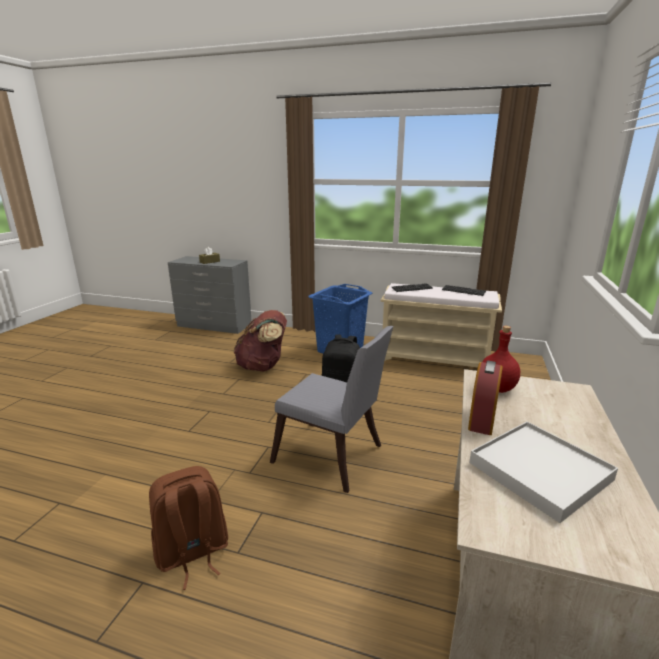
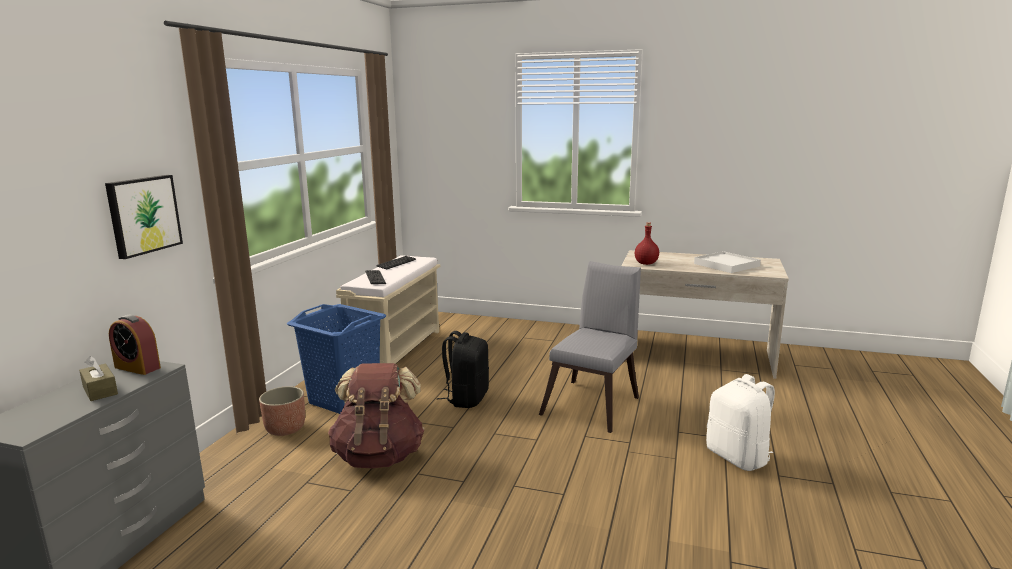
camera: 90 degrees left, 5 degrees down
(192, 553) = (738, 457): brown backpack -> white backpack
(266, 198) = (143, 215): none -> picture
(302, 339) = (285, 429): none -> planter
(482, 419) = (686, 268): alarm clock -> alarm clock (137, 367)

